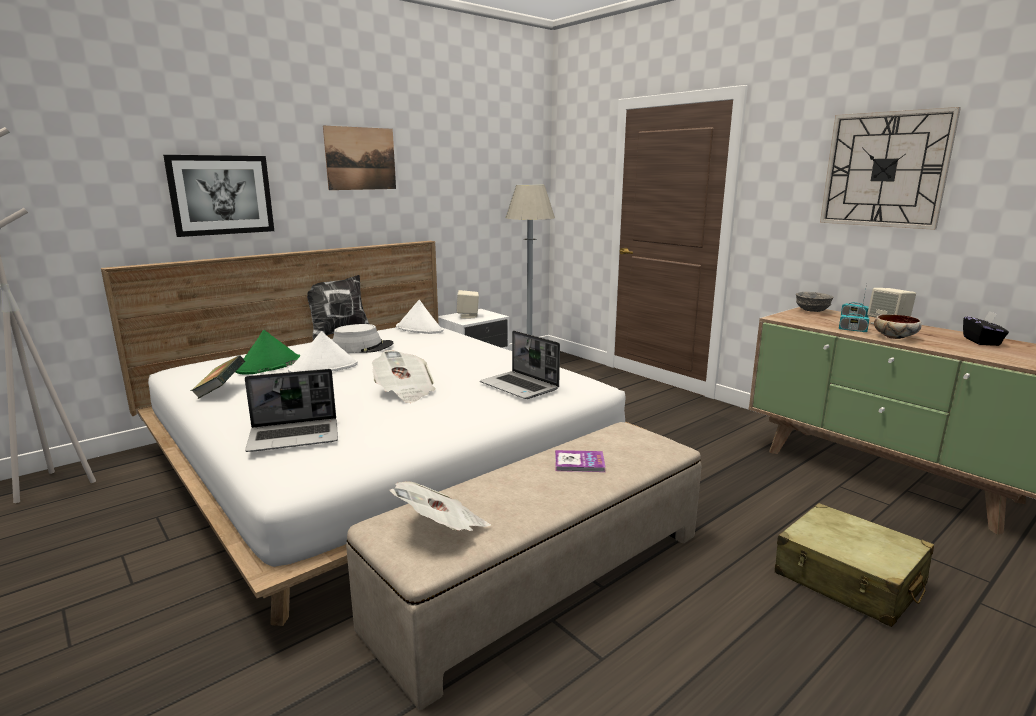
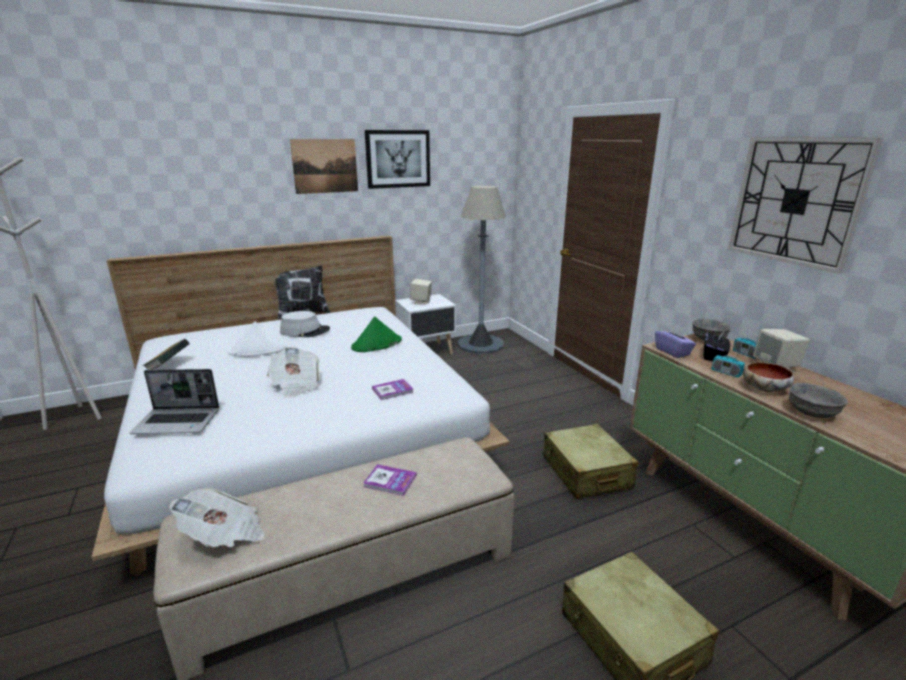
camera: 15 degrees right, 5 degrees up
(221, 195) = (203, 200): picture -> picture (398, 159)
(269, 365) = (222, 343): green hat -> green hat (376, 344)
(419, 329) = (366, 315): white hat -> none
(520, 387) = (392, 390): laptop -> book
(716, 459) = (586, 472): none -> beige suitcase
(792, 320) = (673, 352): none -> purple tissue box
(947, 348) = (811, 413): none -> grey bowl
(981, 341) = (865, 407): black tissue box -> black tissue box (714, 356)

